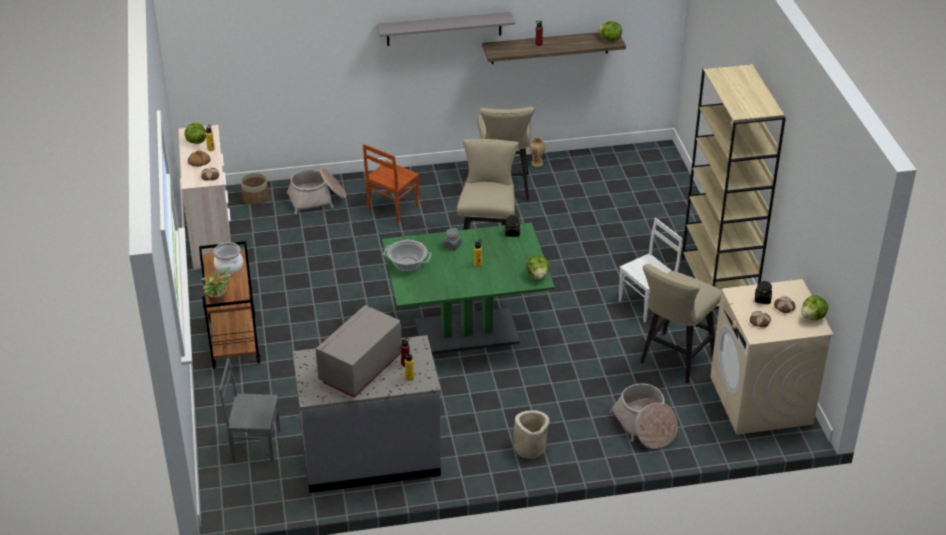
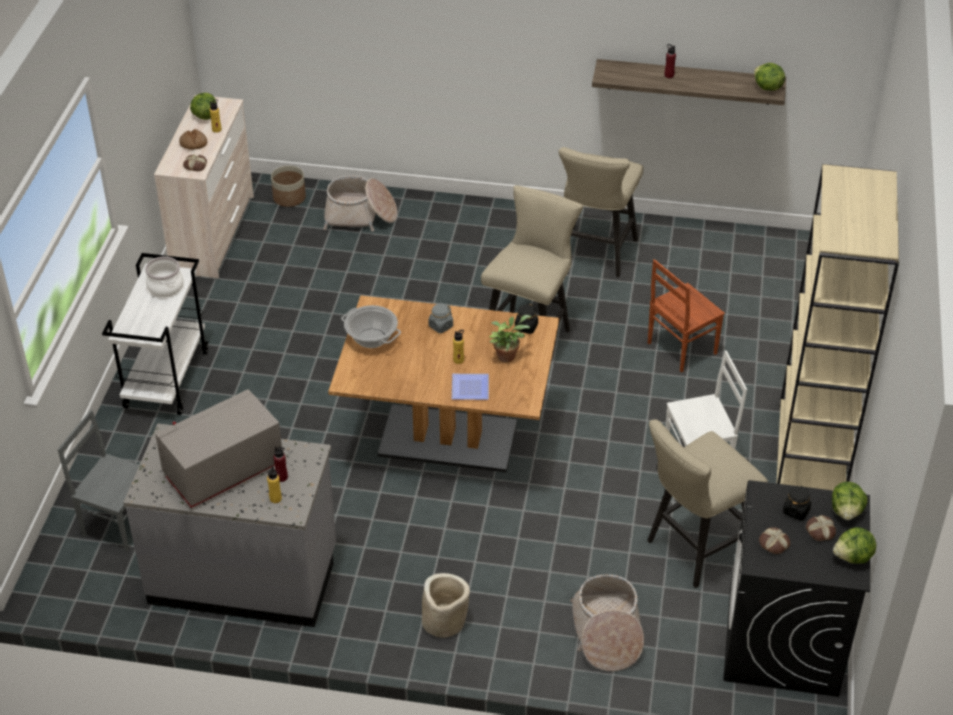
camera: 20 degrees right, 5 degrees up
(218, 301) = (127, 330): potted plant -> potted plant (507, 355)
(233, 341) = (166, 378): brown cart -> white cart
(392, 208) = (443, 249): brown chair -> brown chair (680, 348)
(444, 29) = (546, 31): grey shelf -> none
(466, 332) = (448, 439): green dining table -> brown dining table
(498, 280) = (471, 389): none -> plate
(536, 163) = (655, 229): vase -> none
(538, 276) = (526, 395): lettuce -> lettuce (846, 511)
(761, 401) = (783, 641): beige washing machine -> black washing machine

